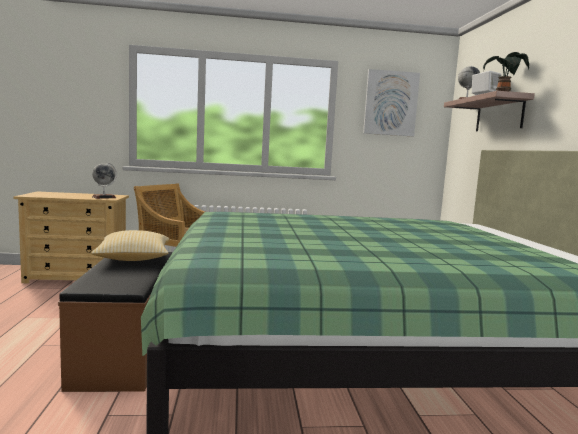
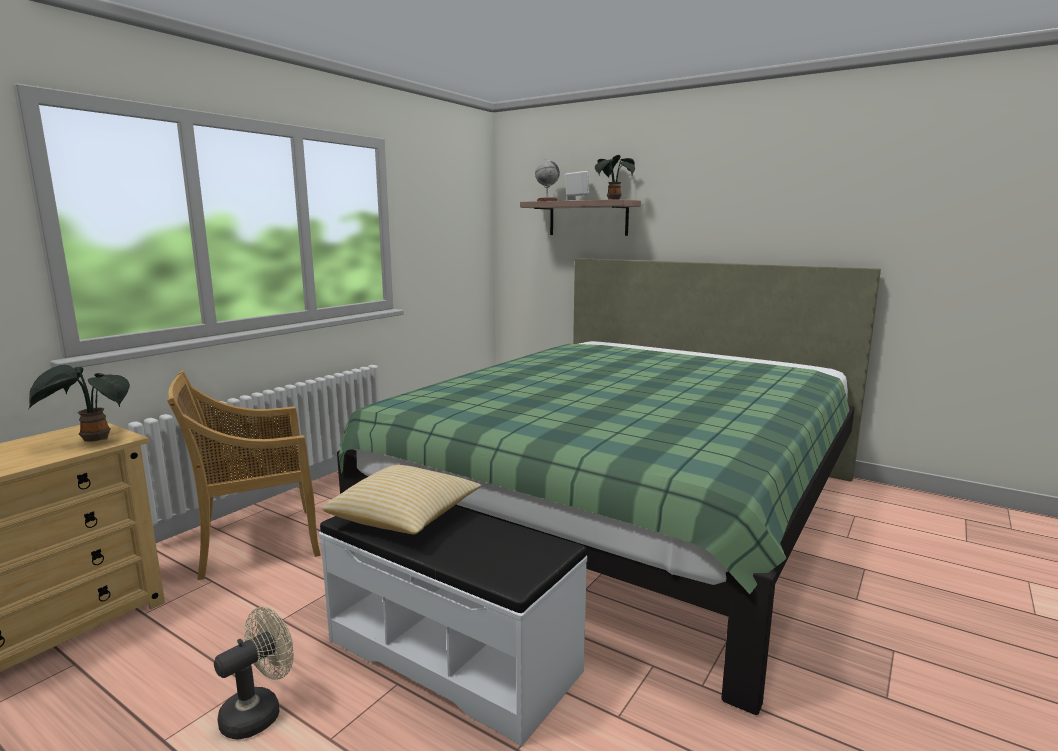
camera: 50 degrees left, 5 degrees up
(52, 326) = (259, 712): none -> beige fan
(104, 197) = (92, 440): globe -> potted plant
(128, 350) = (453, 654): brown bench -> white bench
(390, 103) = (442, 200): picture -> none

